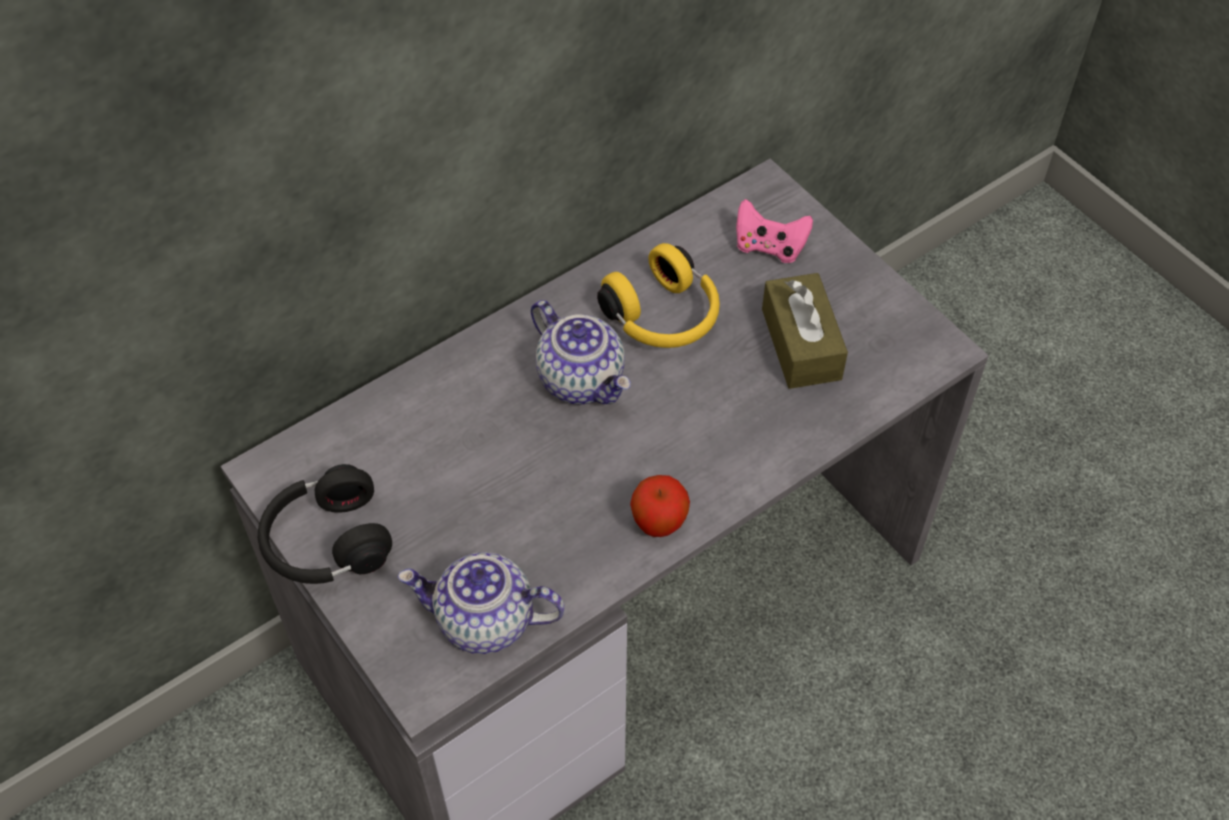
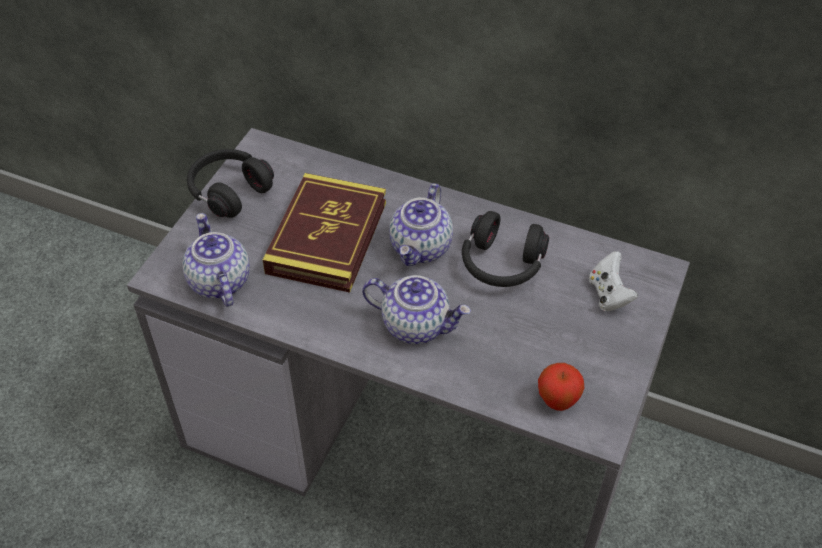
camera: 60 degrees right, 5 degrees down
(494, 467) = (327, 237): none -> book
(658, 525) = (338, 333): apple -> apple (557, 401)
(663, 317) = (501, 265): yellow headphones -> black headphones
(697, 440) = (416, 324): none -> teapot
(769, 246) = (609, 294): pink game controller -> white game controller
(801, 344) = (538, 347): brown tissue box -> none

